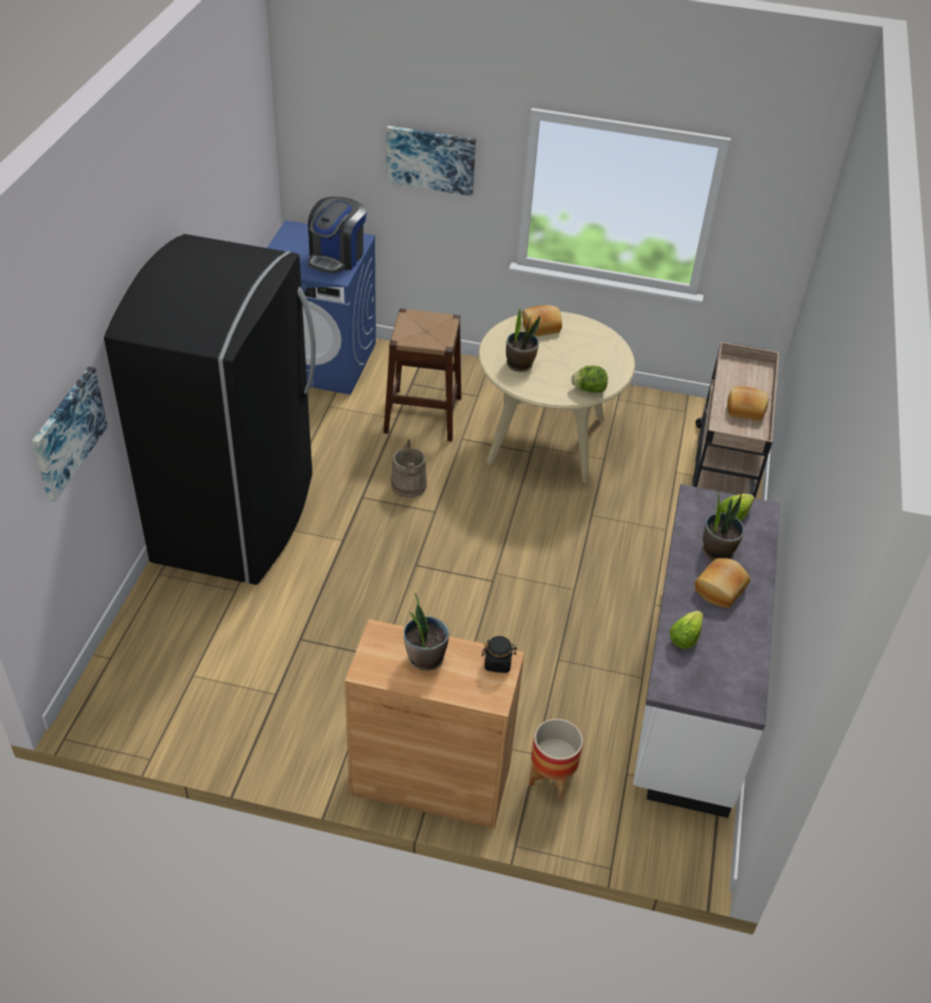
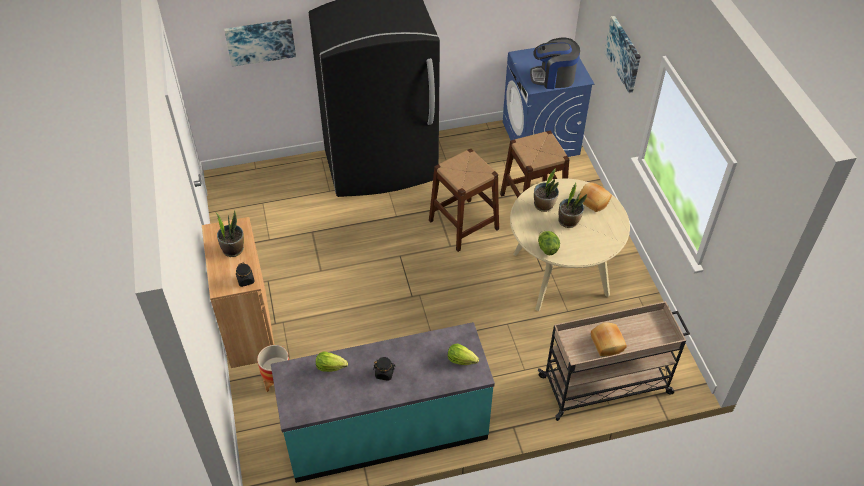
camera: 65 degrees right, 5 degrees up
(408, 485) = (463, 224): beige bucket -> brown stool
(690, 691) = (386, 430): white counter -> turquoise counter
(717, 550) = (420, 361): potted plant -> potted plant (569, 221)
(721, 590) = (384, 373): bread -> black jar

